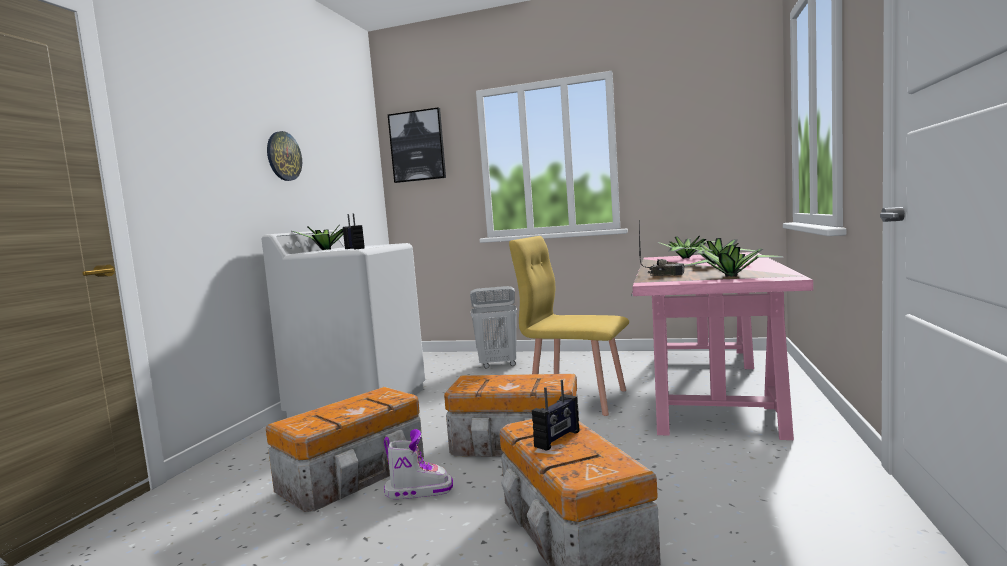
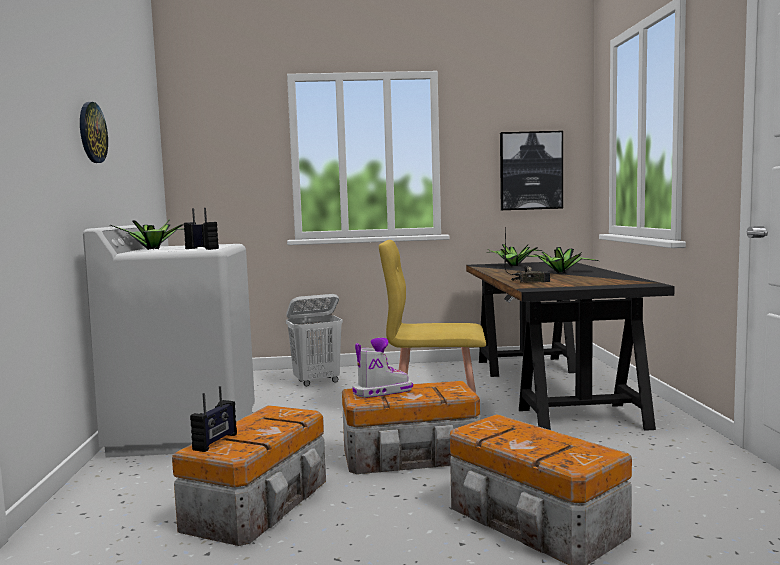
camera: 20 degrees left, 0 degrees up
(417, 146) = (211, 129): picture -> picture (531, 171)
(419, 490) = (350, 509): boot -> boot (382, 392)
(558, 439) = (520, 436): radio -> radio (216, 442)
(711, 386) = (552, 390): pink desk -> black desk
(731, 276) = (598, 283): potted plant -> none

